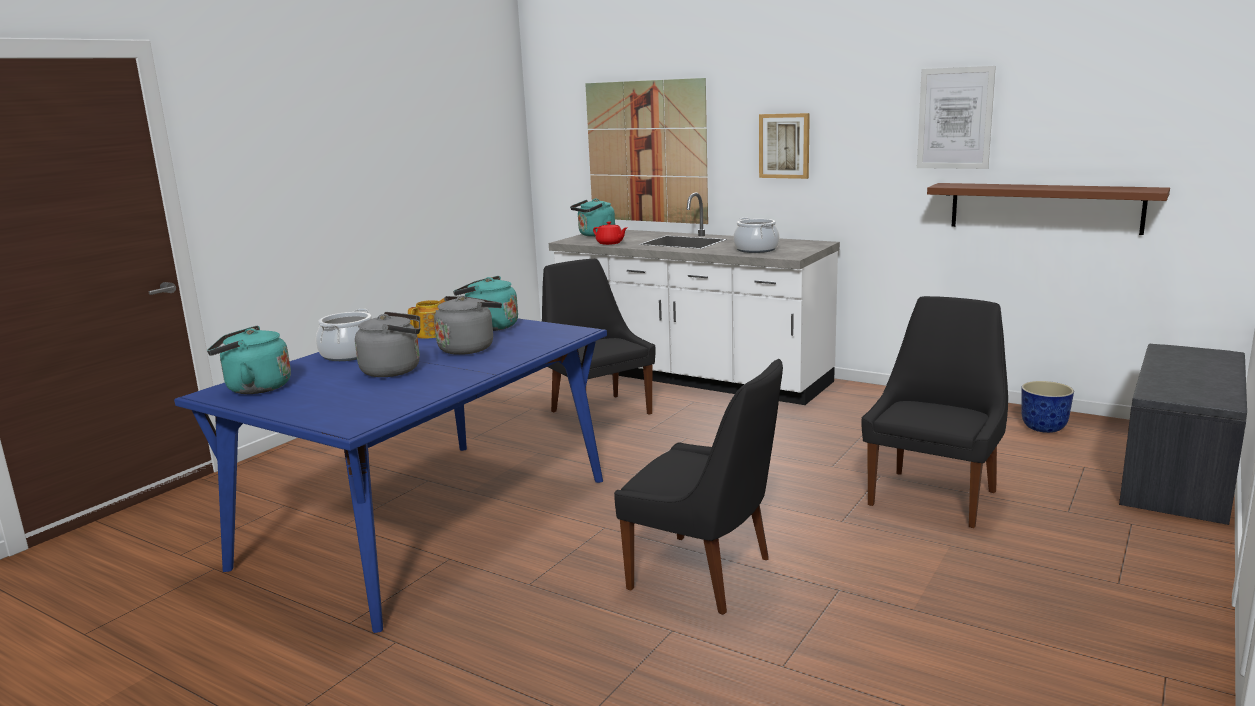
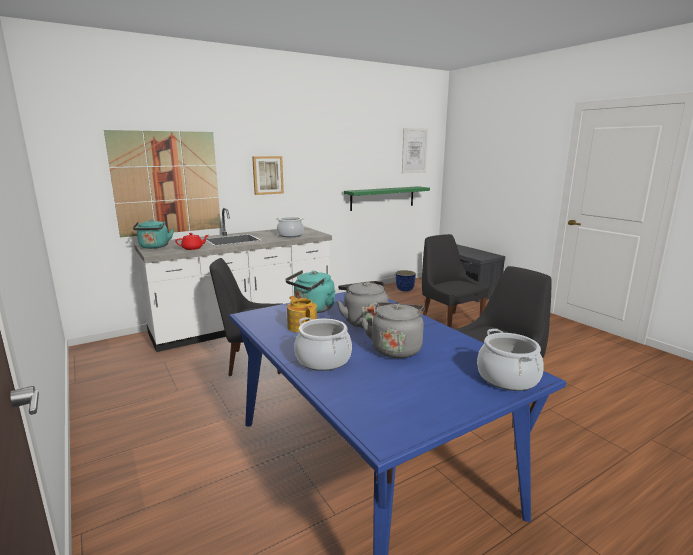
camera: 65 degrees left, 0 degrees up
(254, 388) = (391, 411): turquoise kettle -> none
(339, 417) = (507, 378): none -> cooking pot
(955, 118) = (349, 159): picture -> picture (414, 151)
(1044, 207) = (382, 198): brown shelf -> green shelf

